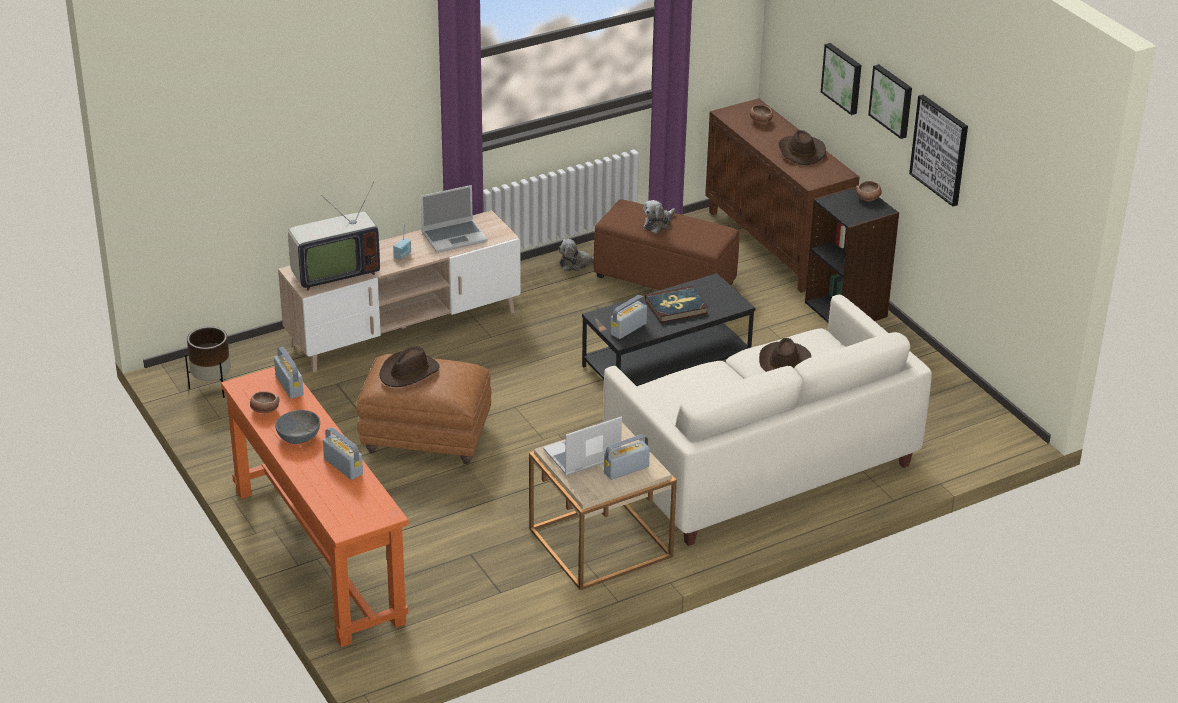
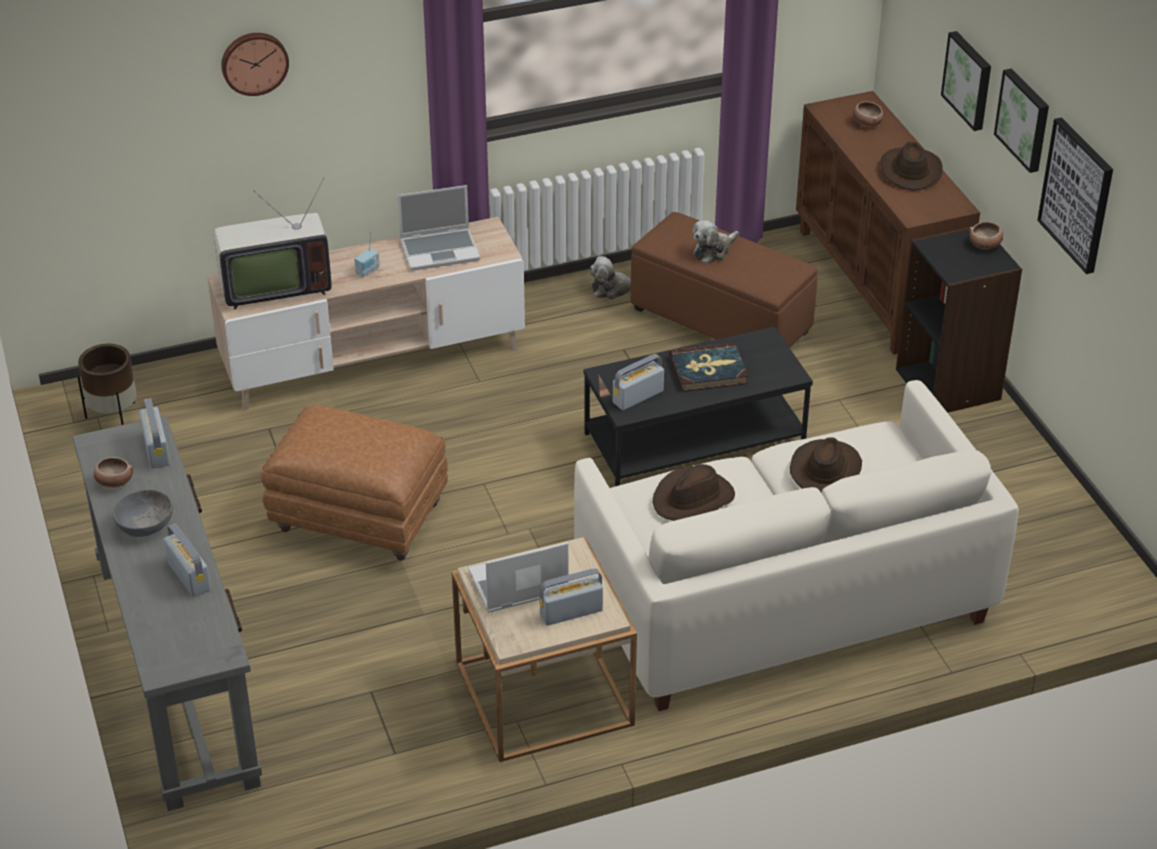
camera: 10 degrees right, 5 degrees up
(313, 98) = (254, 62): none -> wall clock
(318, 555) = (177, 672): orange console table -> grey console table
(409, 372) = (334, 435): brown hat -> brown hat (693, 499)

